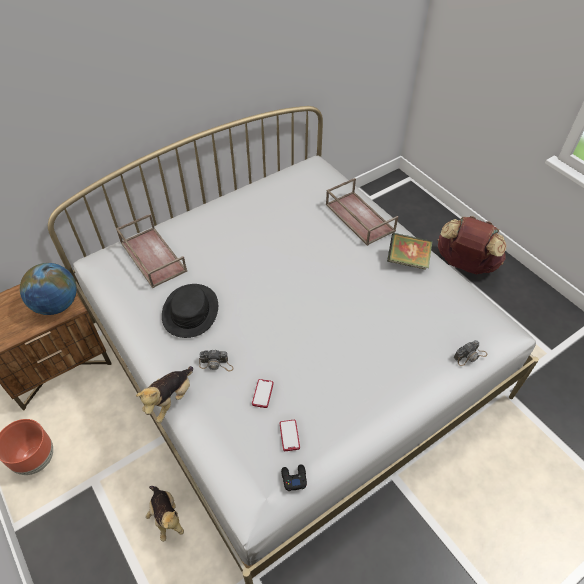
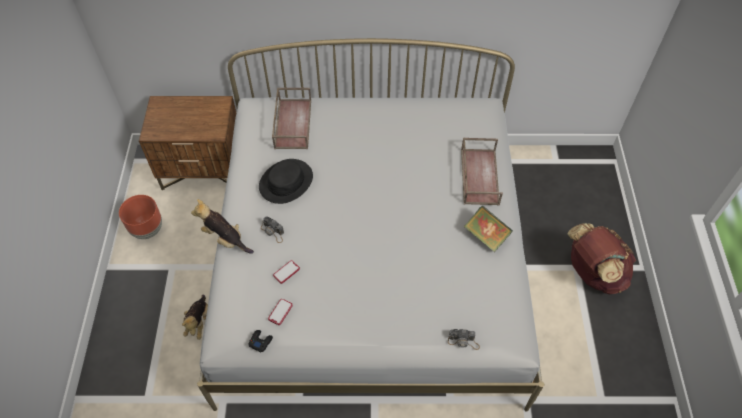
camera: 35 degrees right, 5 degrees up
(57, 305) = (209, 125): globe -> none
(170, 400) = (225, 238): plush toy -> plush toy turned 60 degrees clockwise

